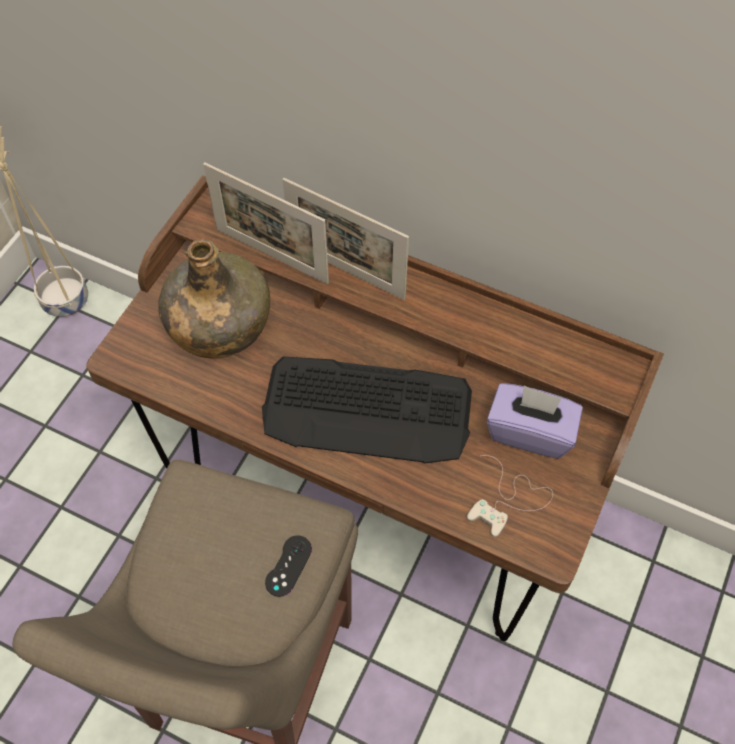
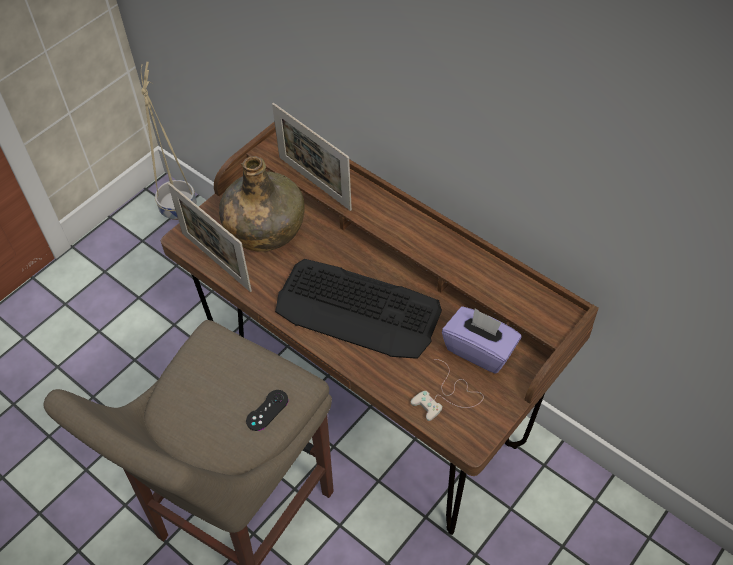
camera: 15 degrees right, 5 degrees down
(346, 271) = (367, 203): picture frame -> picture frame (216, 261)

